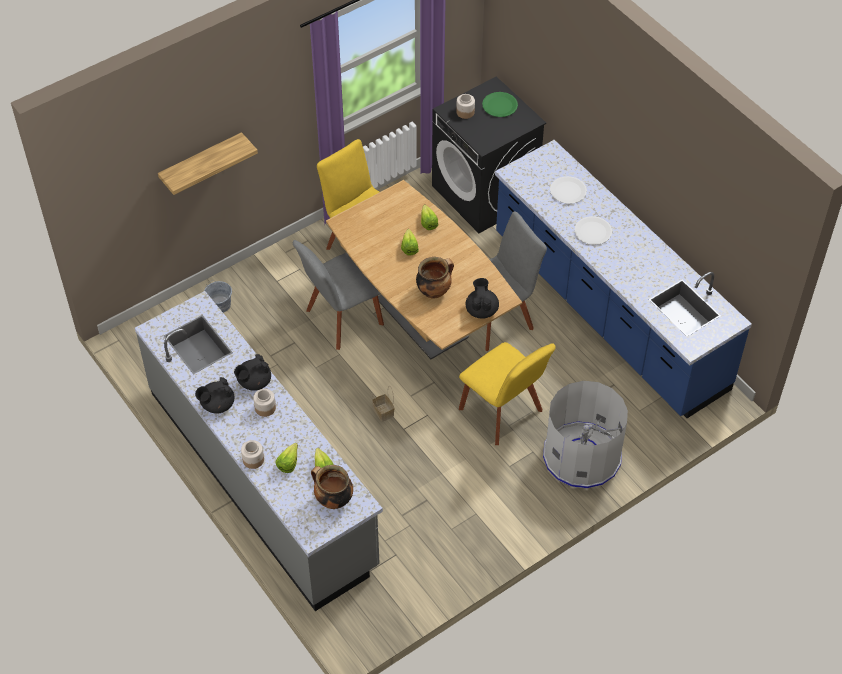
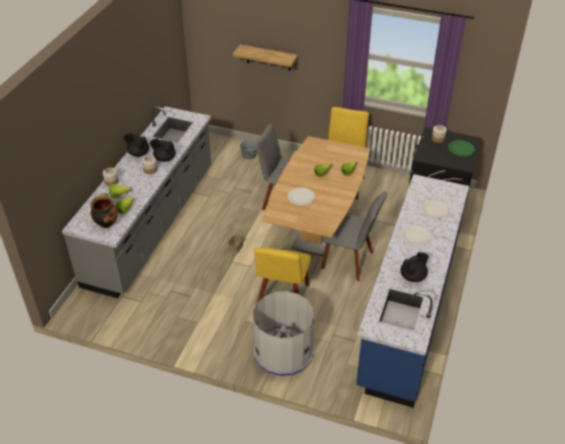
camera: 55 degrees right, 10 degrees down
(434, 291) = (301, 197): cooking pot -> white plate
(481, 310) = (307, 222): black teapot -> black teapot (413, 276)

